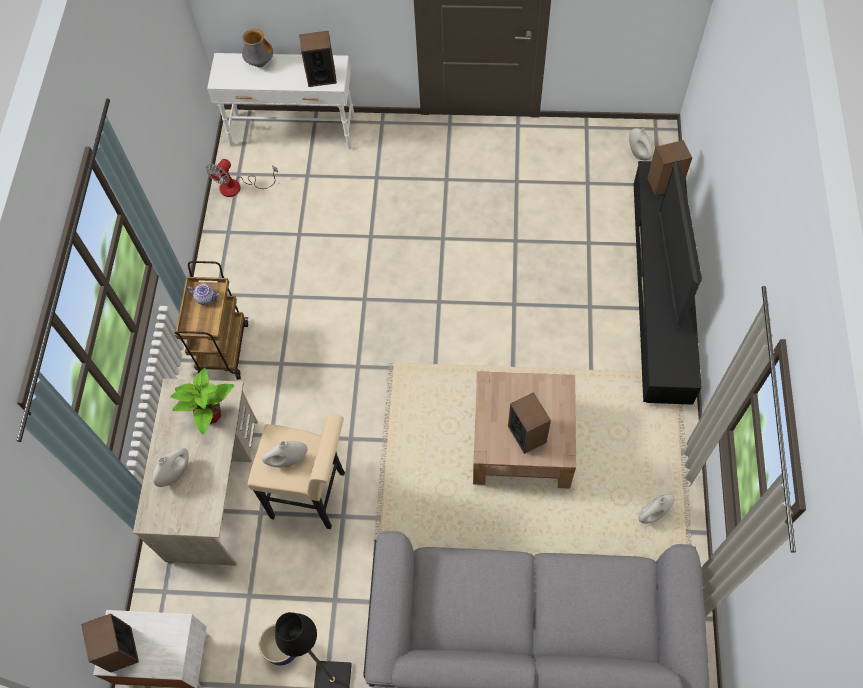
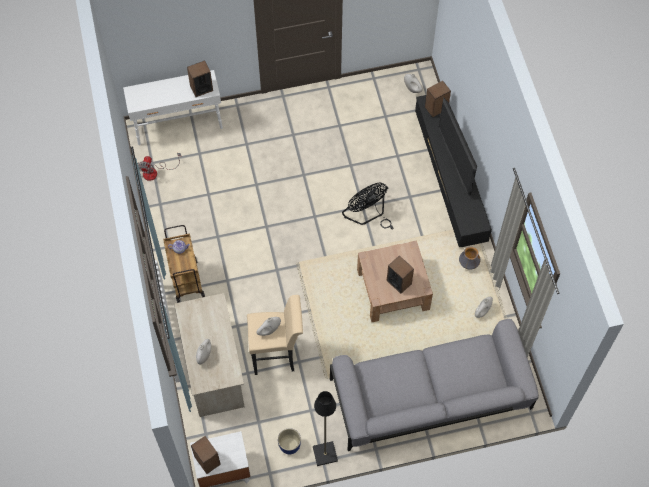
camera: 20 degrees left, 0 degrees up
(210, 415) = (212, 317): potted plant -> none
(260, 63) = (157, 88): vase -> vase (468, 264)
(522, 317) = (370, 214): none -> black fan

